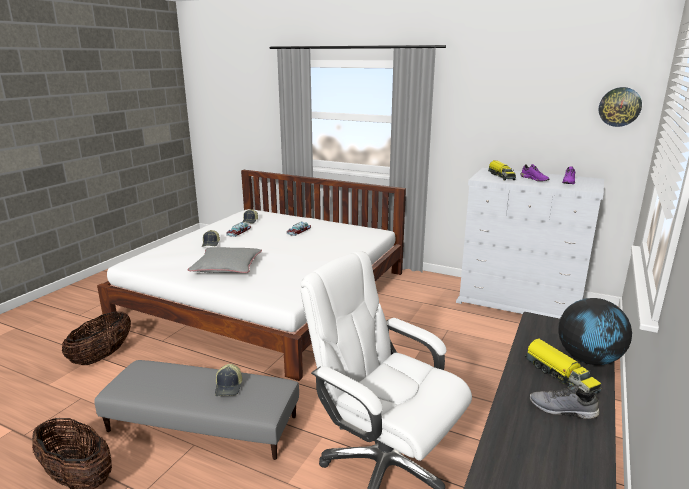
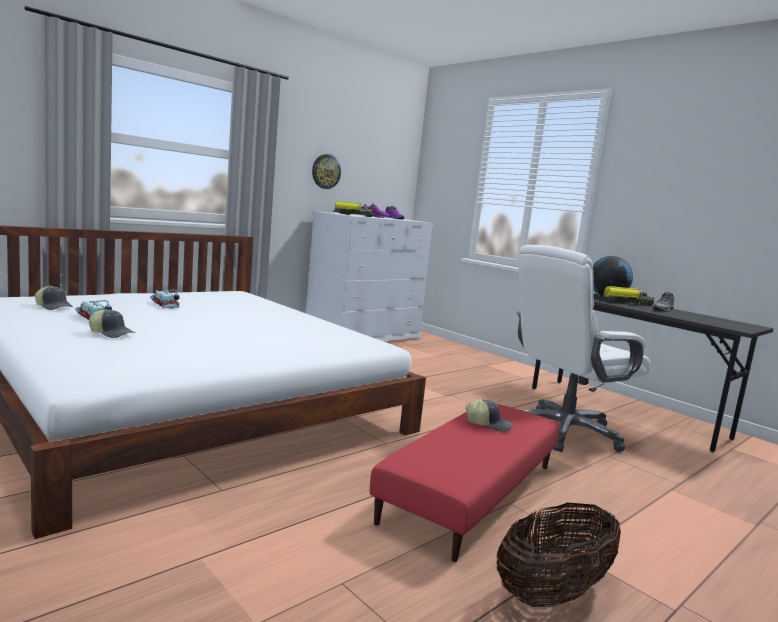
camera: 70 degrees left, 10 degrees down
(102, 356) = (207, 551): basket -> none
(203, 423) = (470, 492): grey ottoman -> red ottoman
(227, 266) = (229, 344): grey pillow -> none
(619, 107) = (399, 159): wall clock -> wall clock (326, 171)

